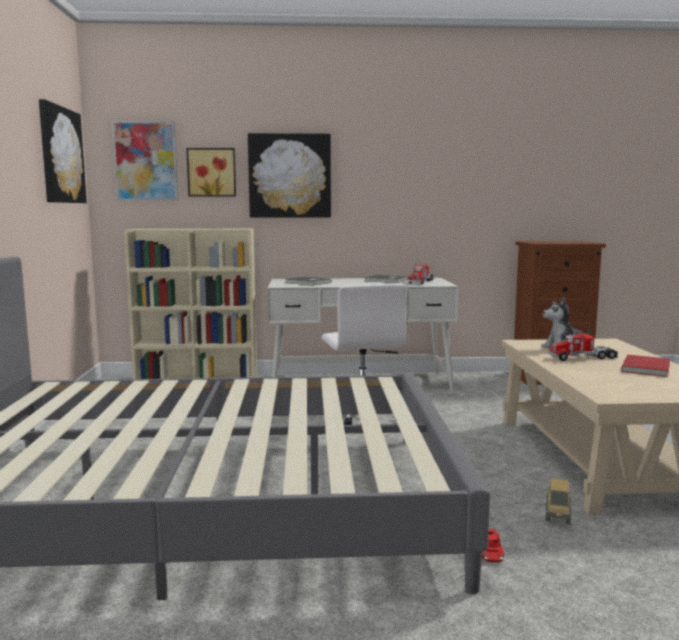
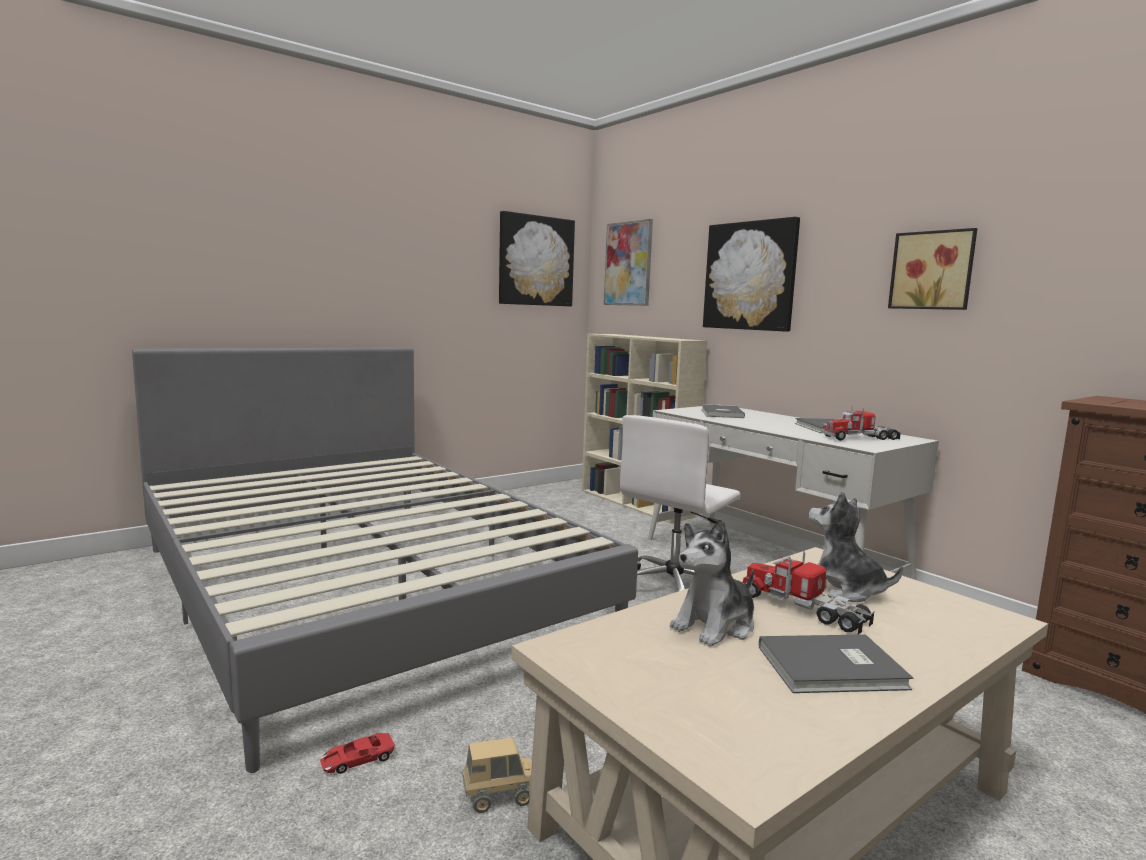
camera: 55 degrees right, 0 degrees up
(212, 172) = (677, 274): picture -> picture (933, 270)
(594, 372) = (715, 626): none -> plush toy
(647, 368) = (834, 669): red book -> grey book

